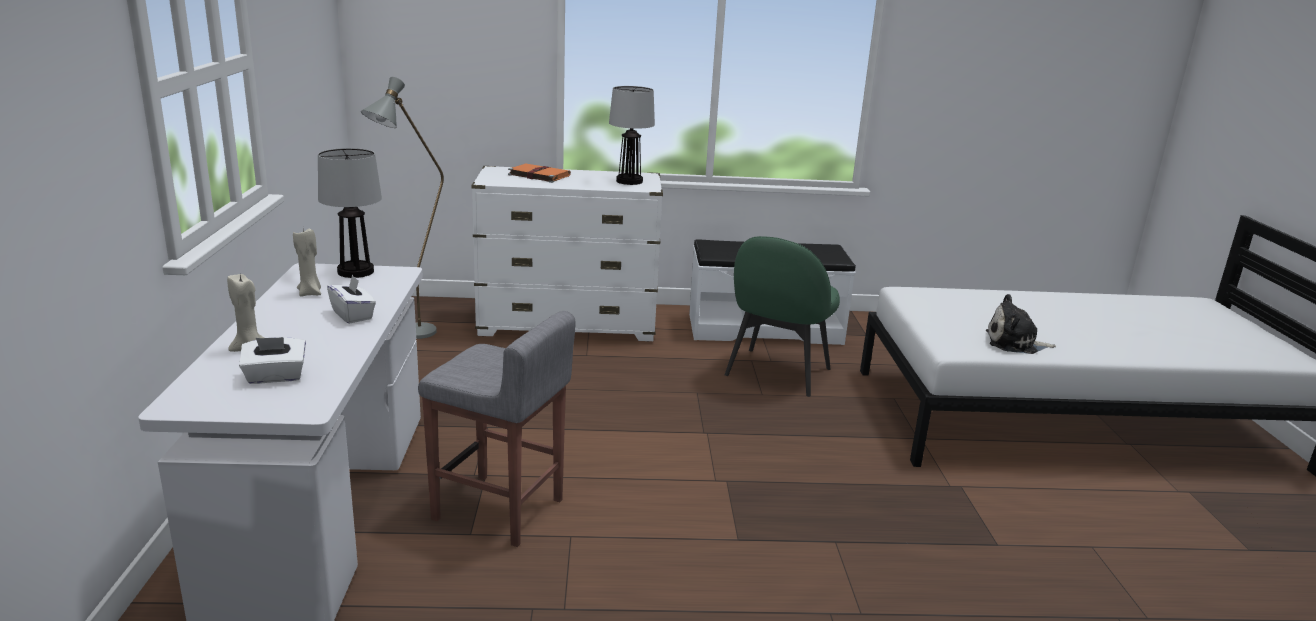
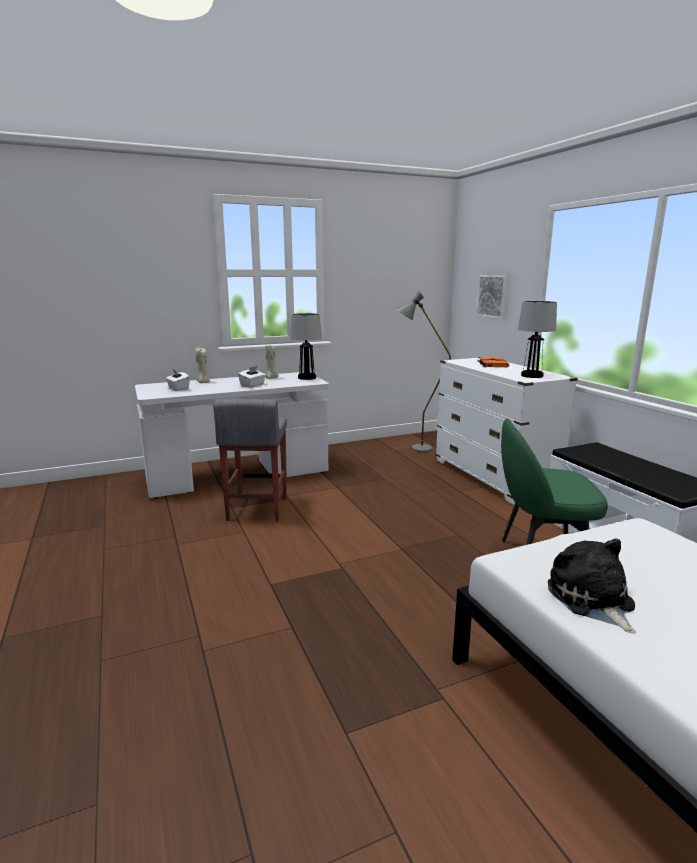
camera: 70 degrees right, 5 degrees down
(458, 73) = (493, 296): none -> picture

